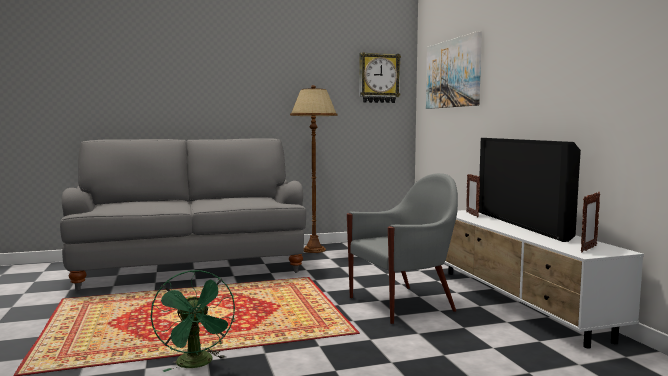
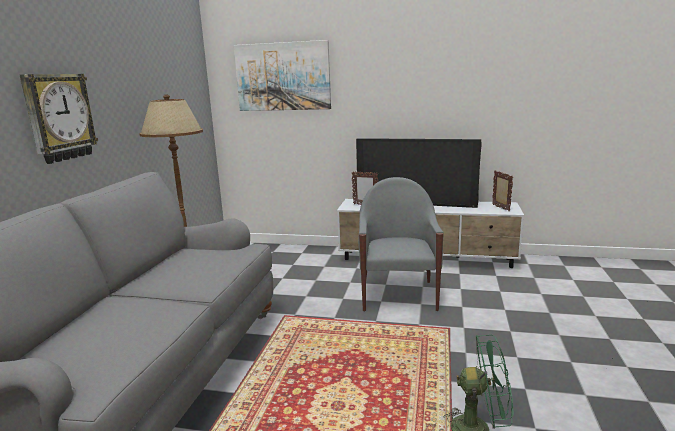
camera: 60 degrees left, 10 degrees up
(379, 78) = (186, 79): wall clock -> wall clock (59, 117)

